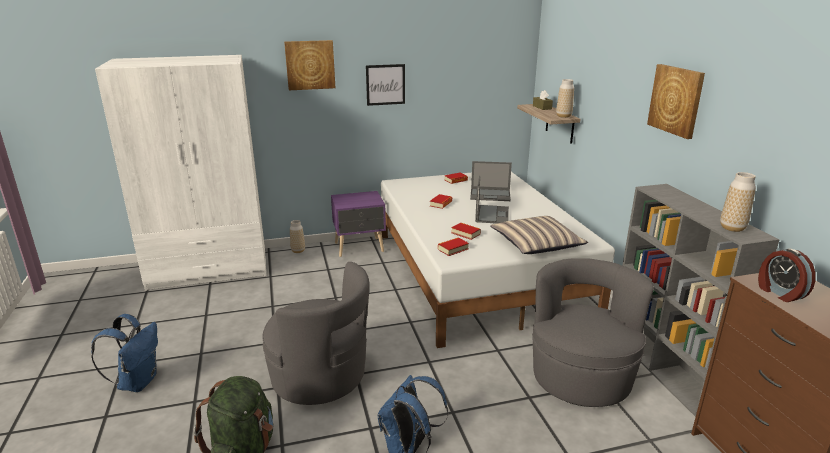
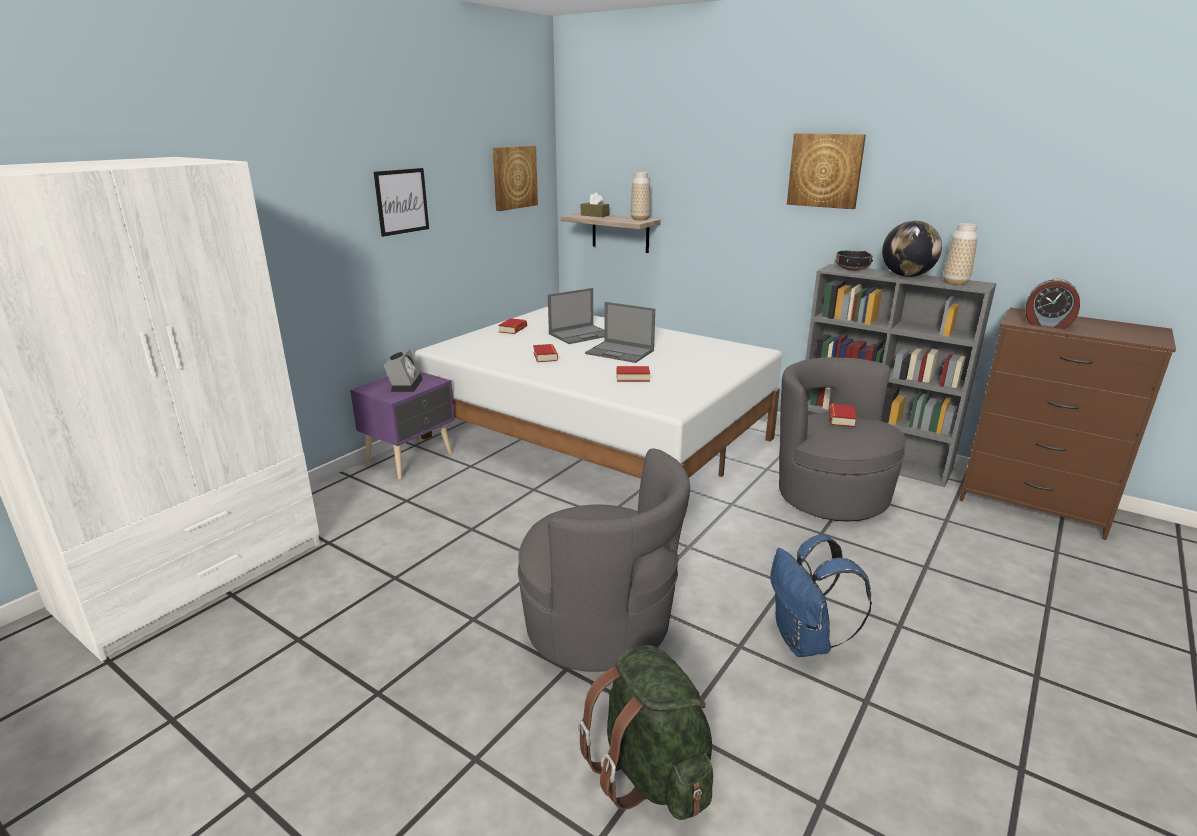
camera: 40 degrees left, 0 degrees up
(137, 382) = (326, 796): blue backpack -> none
(298, 251) = (322, 494): vase -> none
(310, 65) = (294, 173): picture -> picture (514, 177)
(321, 377) = (601, 626): grey armchair -> grey armchair turned 45 degrees clockwise
(359, 200) = (405, 384): none -> alarm clock
(453, 249) = (651, 396): book -> book (841, 419)
(492, 214) = (620, 352): laptop -> laptop turned 150 degrees clockwise
(536, 244) = (716, 366): pillow -> none
(669, 192) = (851, 269): none -> black bowl
(703, 210) = (906, 276): none -> globe

